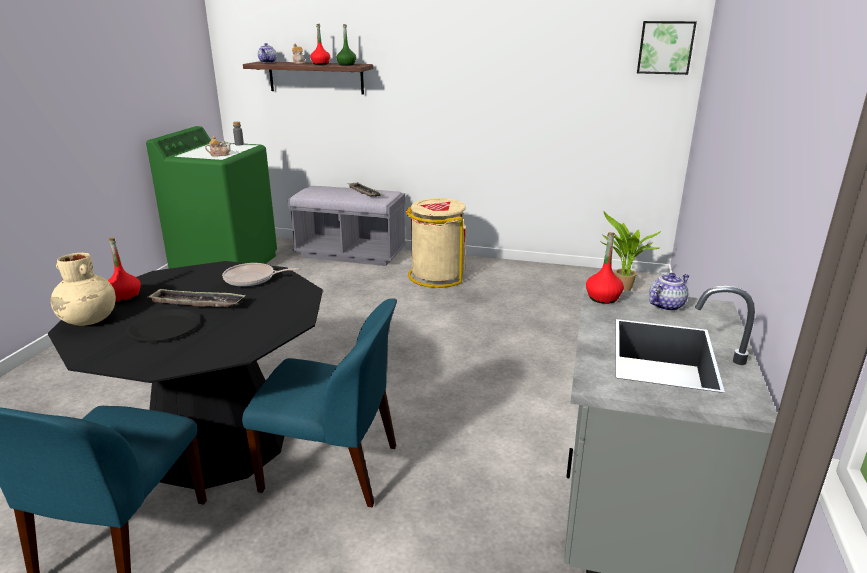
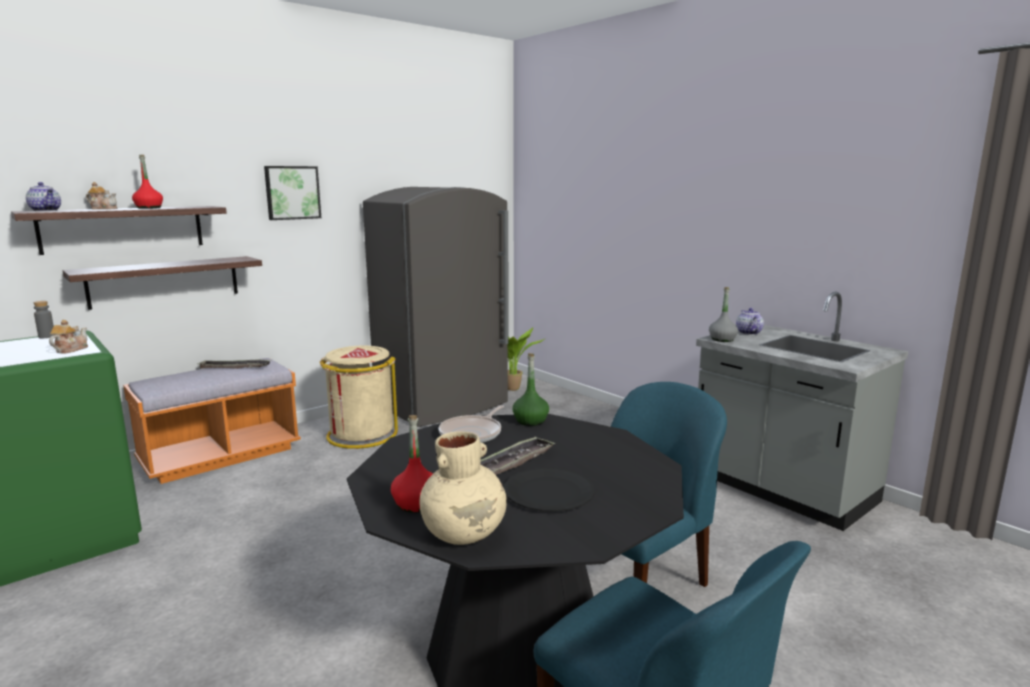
camera: 55 degrees left, 10 degrees down
(338, 119) = (165, 281): none -> shelf
(346, 65) = (191, 207): green bottle -> green bottle (530, 421)
(350, 254) = (221, 456): grey bench -> orange bench
(535, 279) = (443, 405): none -> grey fridge
(602, 298) = (722, 339): red bottle -> grey bottle
(665, 47) = (489, 179): picture -> picture (292, 192)

